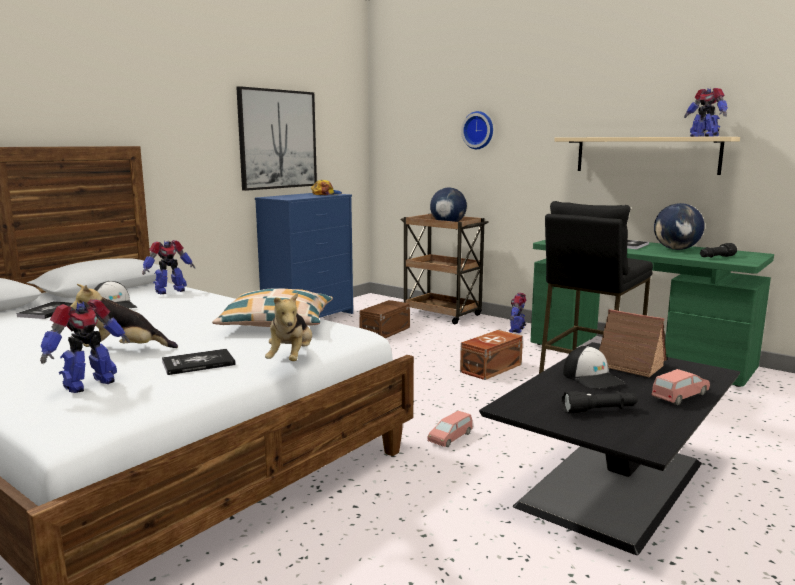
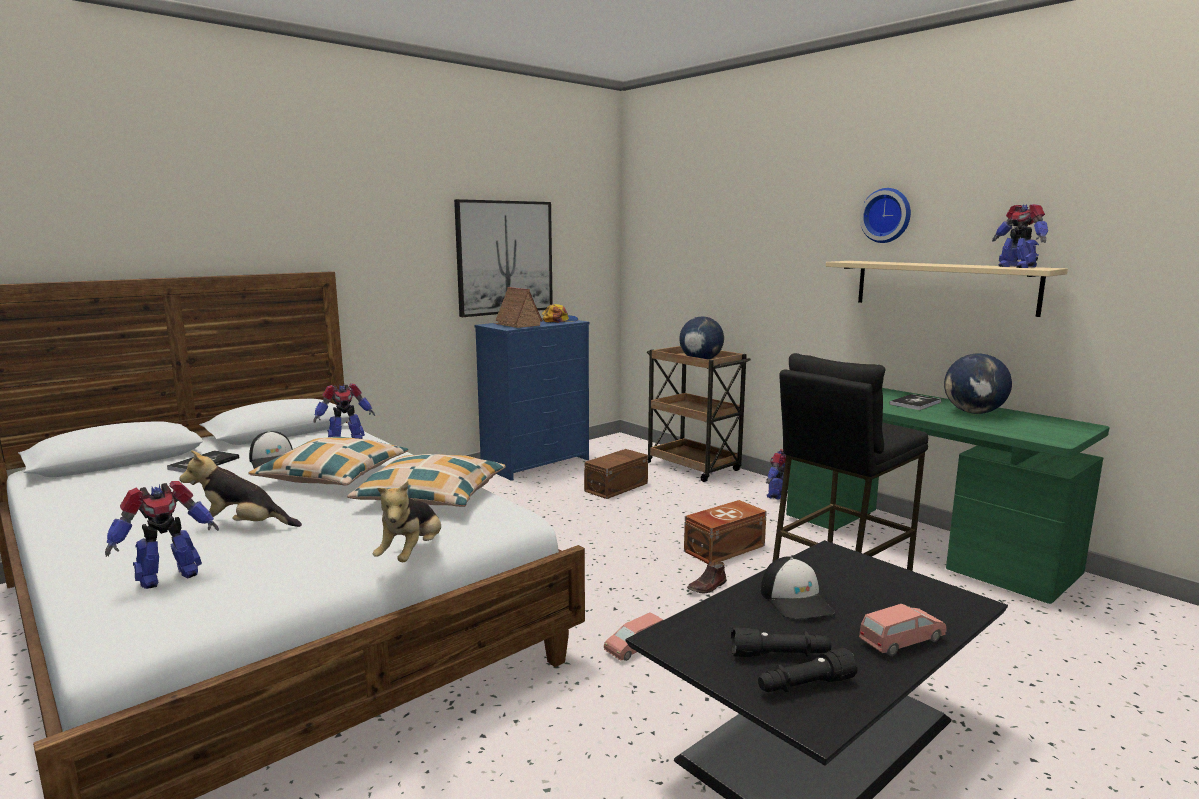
camera: 10 degrees right, 0 degrees up
(178, 314) = (333, 476): none -> pillow
(198, 363) = (306, 553): book -> none
(478, 130) = (742, 247): wall clock -> wall clock (887, 215)
(489, 394) = (707, 587): none -> brown shoe
(626, 365) = (852, 582): toy house -> toy house (517, 324)
(716, 257) = (1020, 430): black flashlight -> black flashlight (804, 685)

